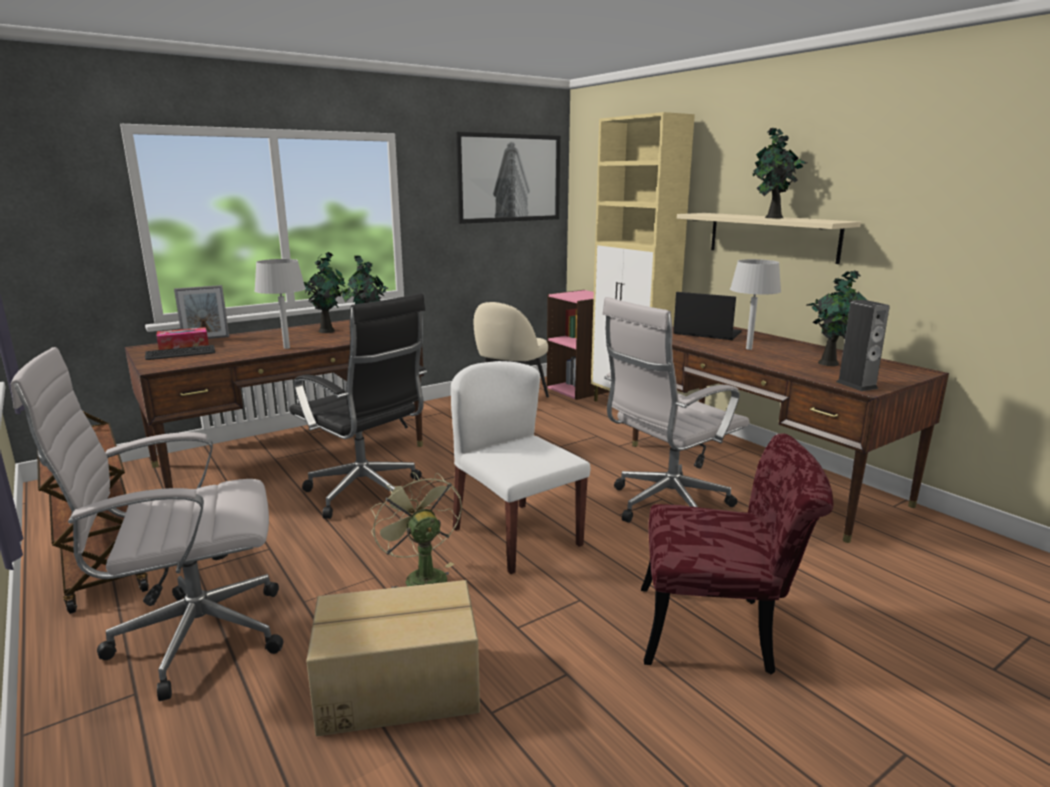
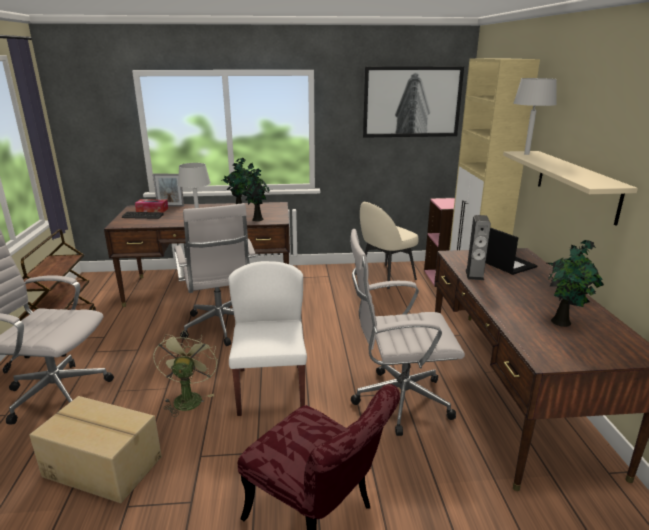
camera: 30 degrees right, 5 degrees up
(367, 494) = (221, 328): black office chair -> white office chair
(749, 349) = (511, 288): grey table lamp -> grey table lamp (526, 154)
(772, 217) = (566, 169): potted plant -> none
(856, 385) = (544, 354): speaker -> speaker (474, 275)

